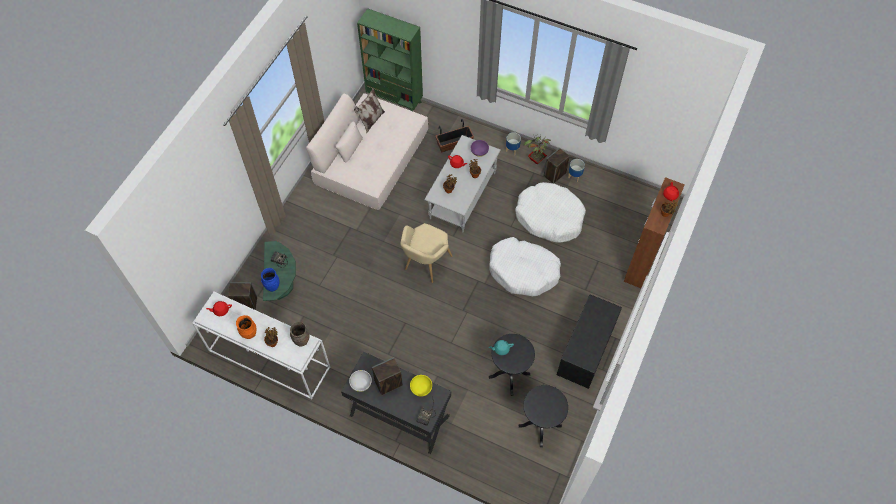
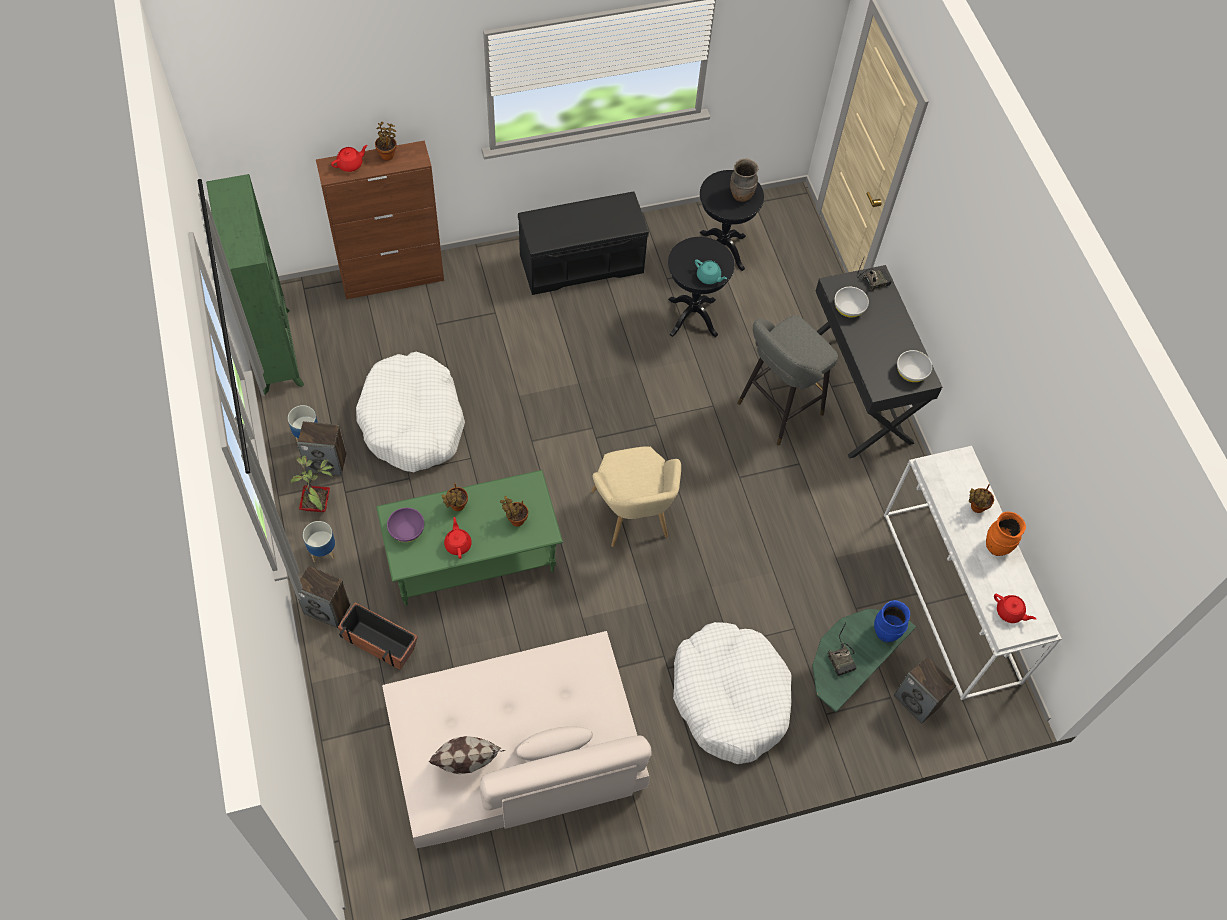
camera: 135 degrees left, 0 degrees up
(301, 340) = (937, 476): brown vase -> brown vase (741, 195)
(388, 383) = (880, 345): speaker -> speaker (327, 609)
(395, 101) = (361, 814): green bookcase -> green bookcase (276, 350)
(421, 388) = (849, 308): yellow bowl -> white bowl
(423, 368) = (776, 411): none -> grey stool
(425, 264) = (633, 519): beige armchair -> beige armchair turned 90 degrees clockwise
(462, 195) = (472, 558): grey coffee table -> green coffee table
(523, 271) = (532, 396): white dog bed -> white dog bed (730, 697)

